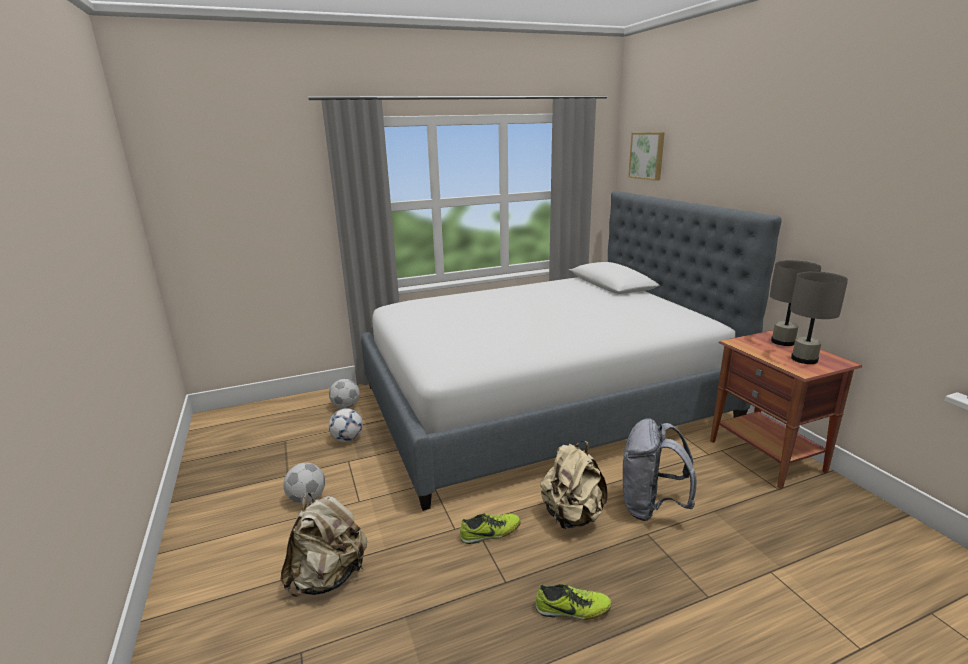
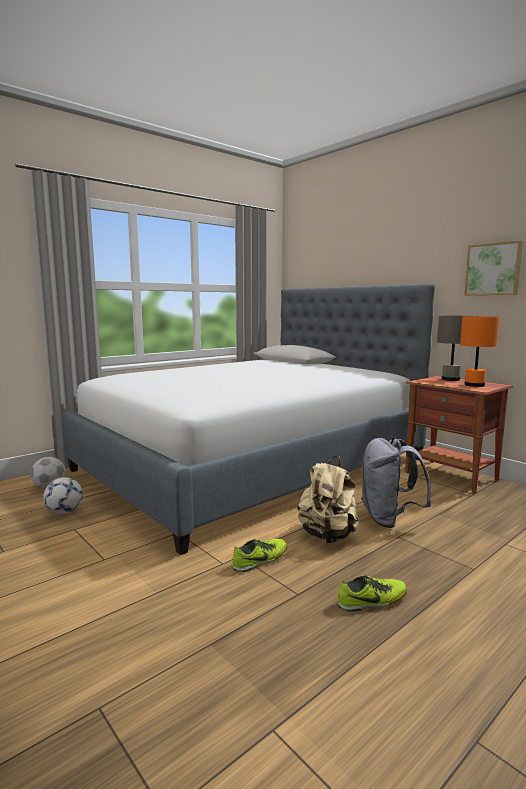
camera: 20 degrees left, 10 degrees down
(307, 499) = (39, 567): football -> none
(329, 577) = (100, 629): beige backpack -> none
(647, 155) = (311, 257): picture -> picture (493, 269)
(804, 359) = (474, 385): grey table lamp -> orange table lamp

